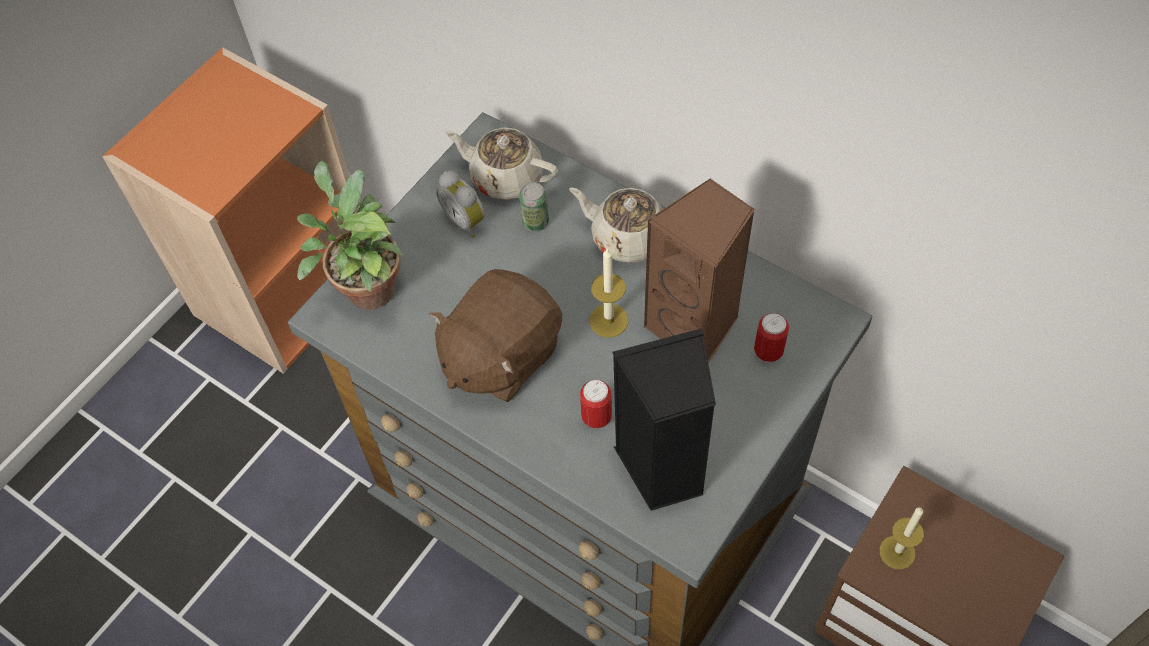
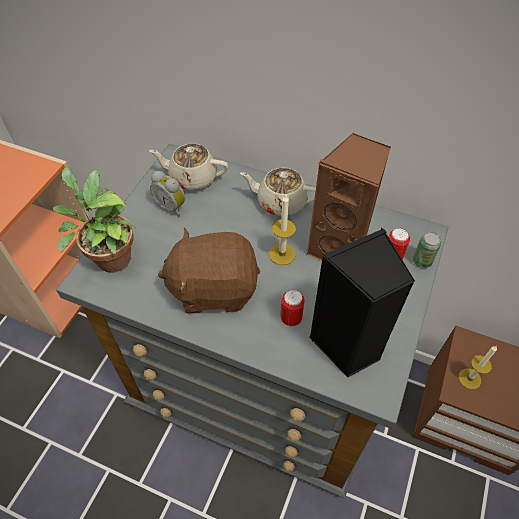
camera: 15 degrees left, 5 degrees down
(500, 355) = (214, 288): brown plush toy -> brown plush toy turned 60 degrees clockwise
(535, 222) = (218, 201): can -> can (422, 261)

